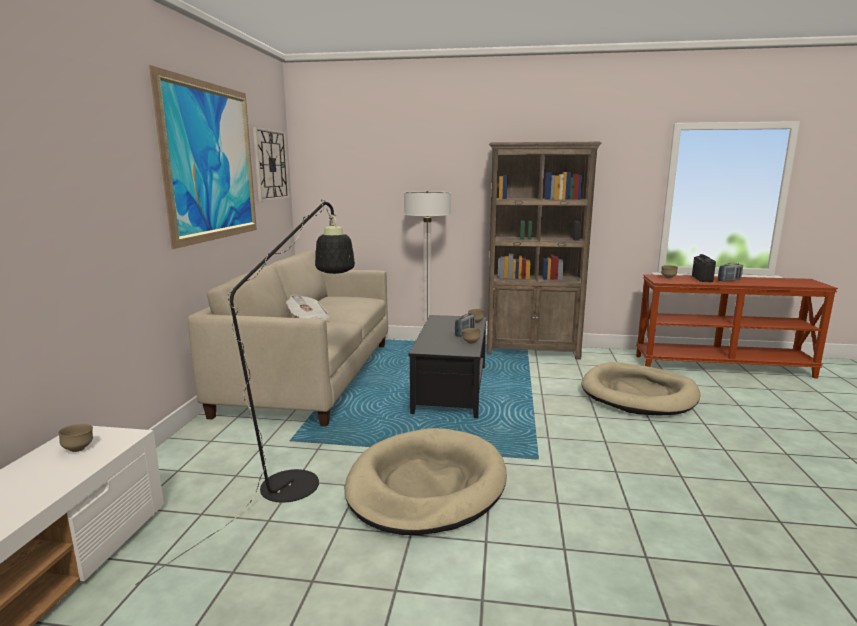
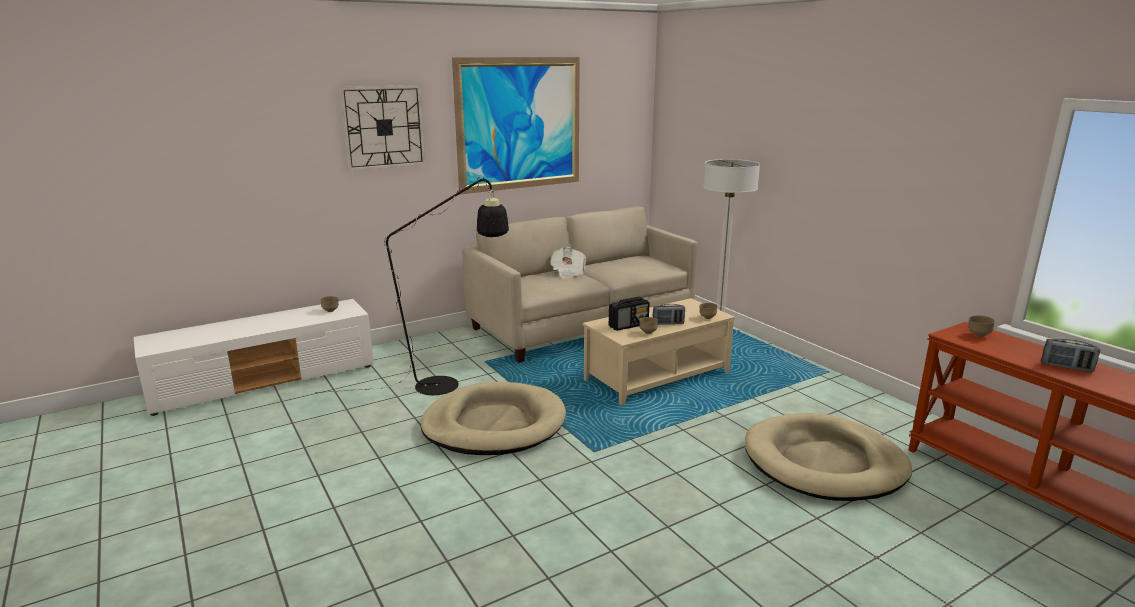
camera: 50 degrees right, 5 degrees up
(271, 165) = (615, 119): wall clock -> wall clock (384, 127)
(450, 389) = (656, 376): black coffee table -> beige coffee table
(533, 351) = (822, 379): brown bookcase -> none
(702, 279) = (1027, 352): radio -> radio (629, 325)

